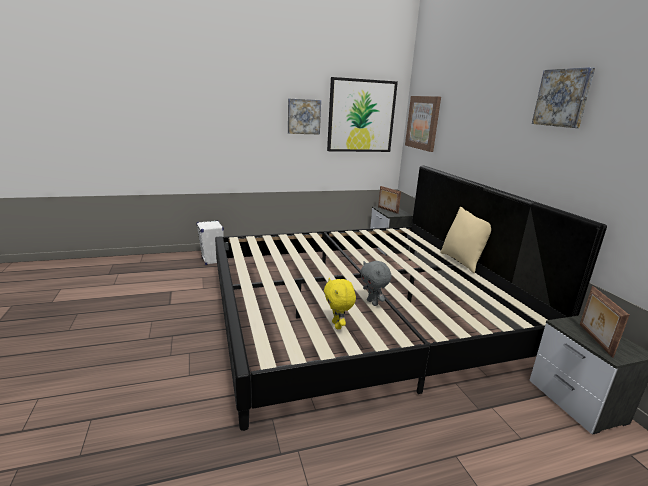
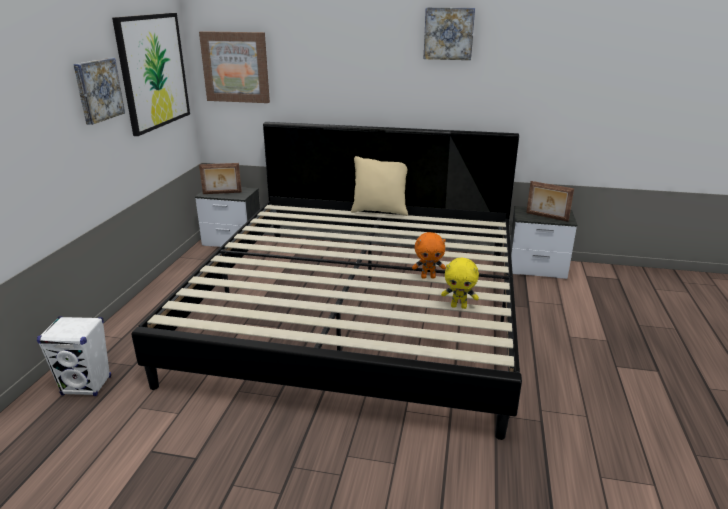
camera: 60 degrees left, 5 degrees up
(373, 303) = (428, 277): grey plush toy -> orange plush toy

